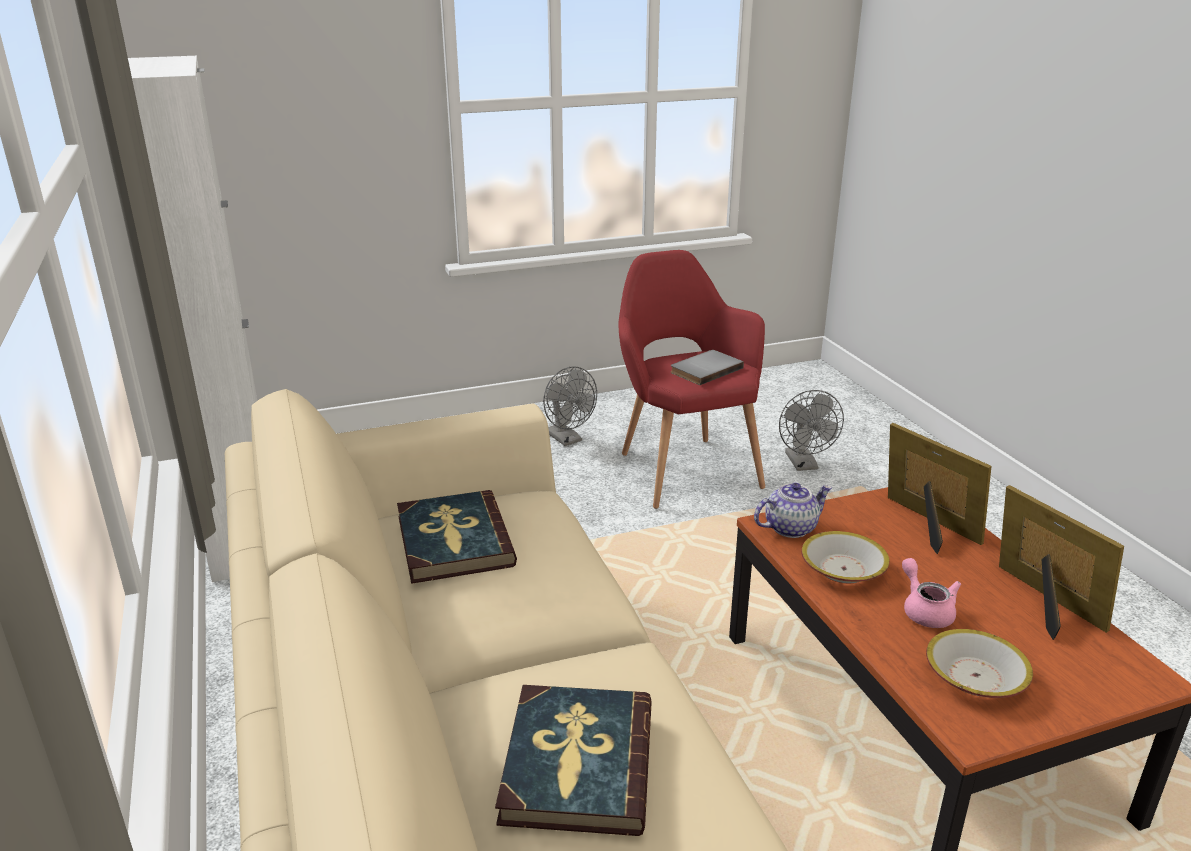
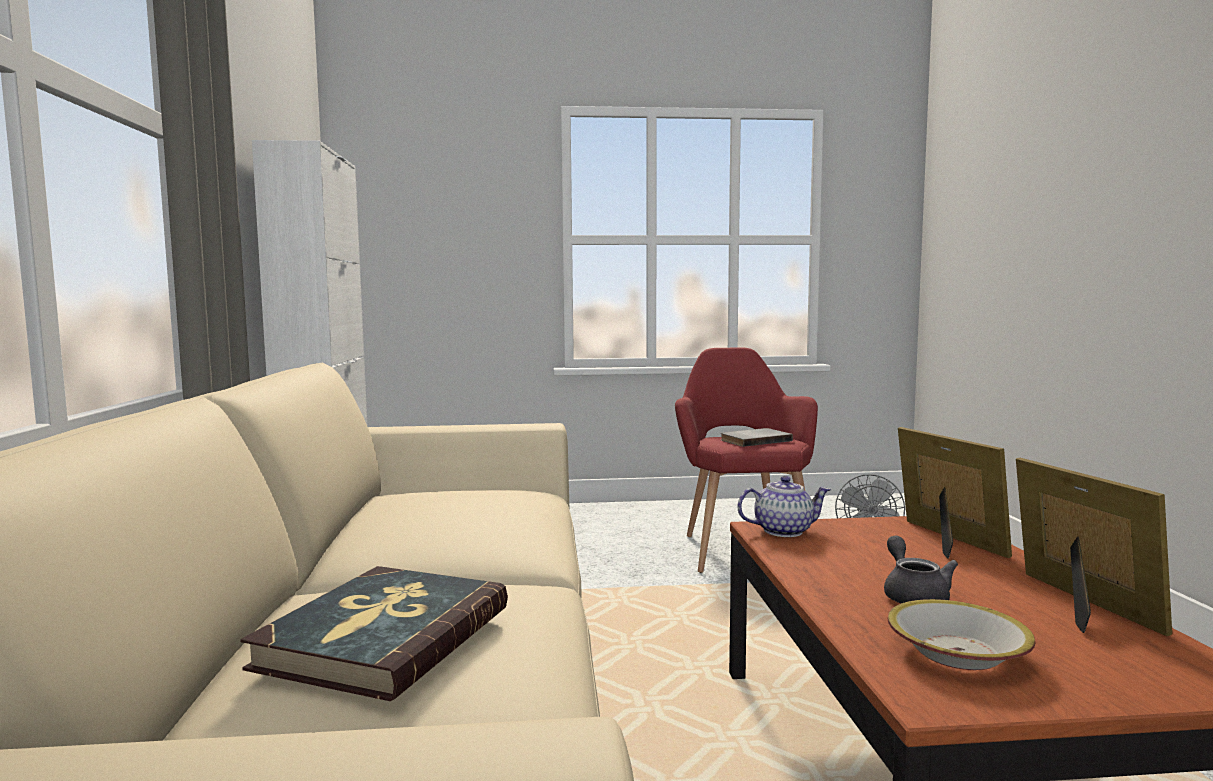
camera: 15 degrees right, 20 degrees down
(453, 541) = (427, 499): book -> none
(567, 439) = (642, 524): grey fan -> none
(843, 570) = (827, 560): bowl -> none
(925, 610) = (913, 595): pink teapot -> grey teapot

